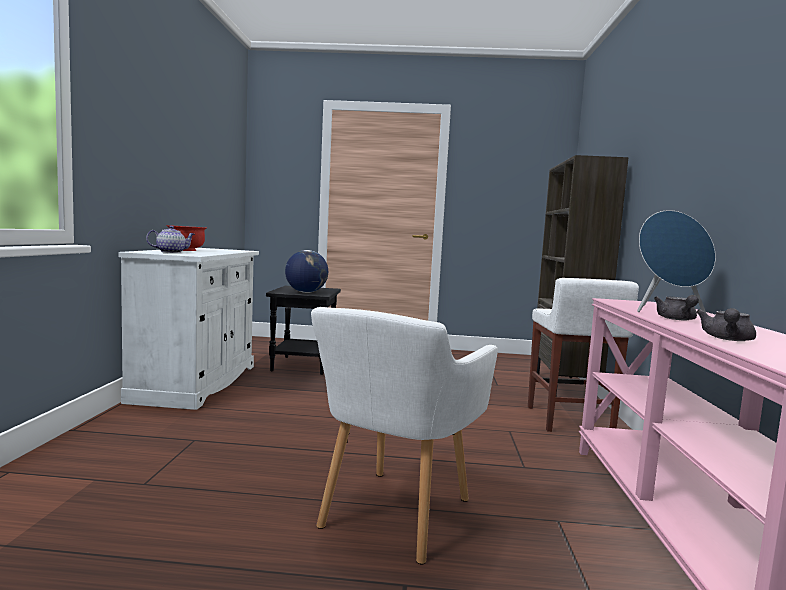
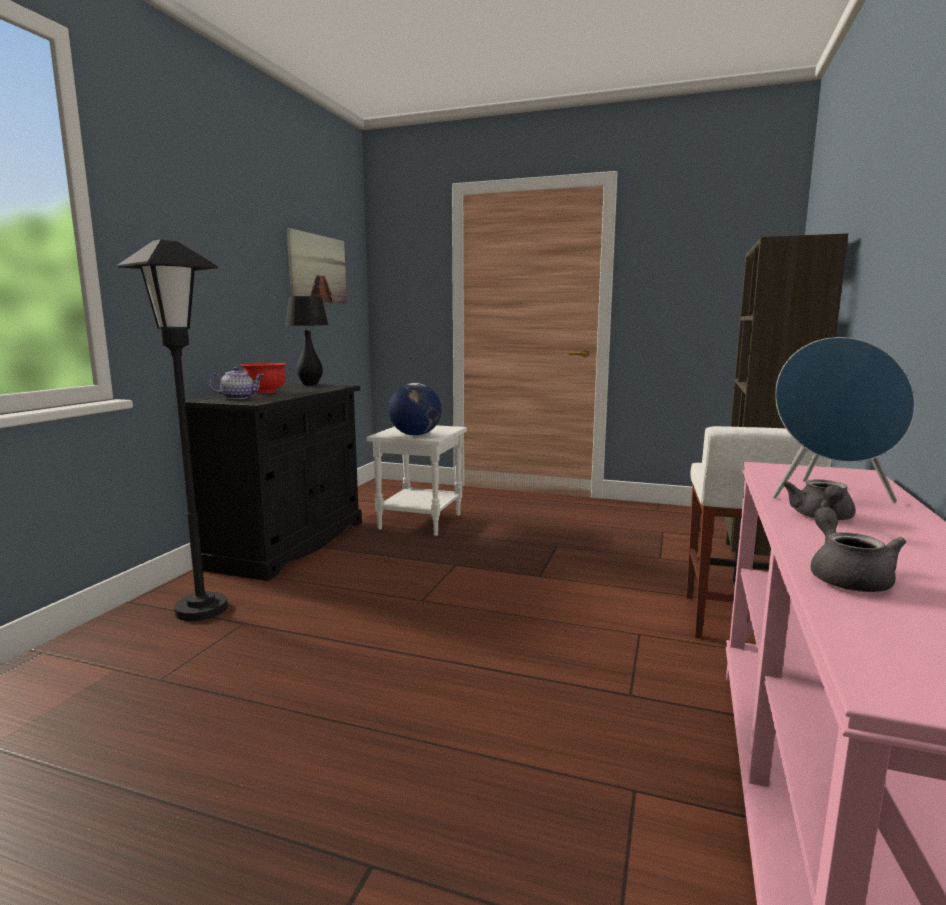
camera: 15 degrees right, 5 degrees up
(148, 432) = (201, 609): none -> black floor lamp
(196, 383) = (288, 544): white cabinet -> black cabinet
(215, 249) = (310, 385): none -> black table lamp
(216, 155) = (317, 269): none -> picture
(304, 365) = (421, 522): black side table -> white side table
(392, 516) = (411, 755): white armchair -> none
(727, 339) = (846, 576): grey teapot -> grey teapot turned 135 degrees clockwise

